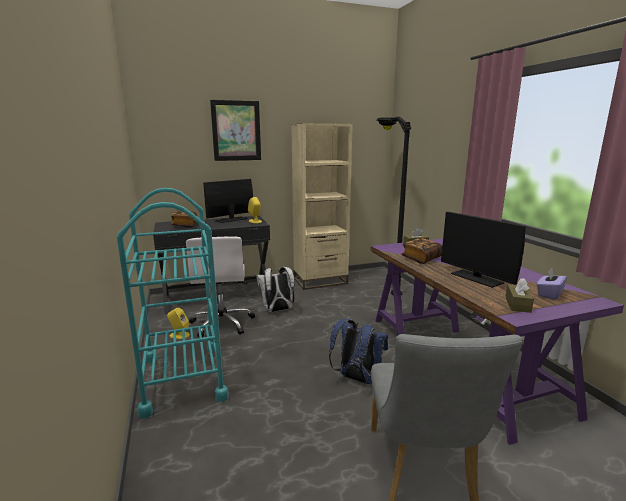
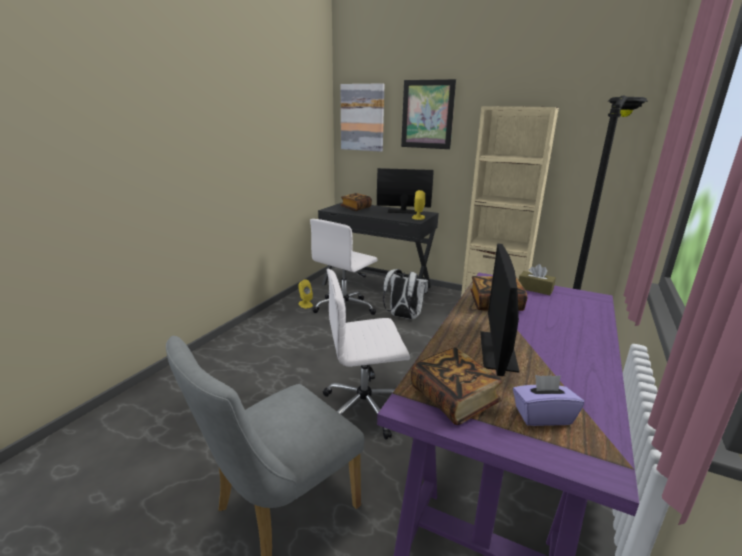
camera: 45 degrees right, 5 degrees up
(167, 135) = (362, 117): none -> picture
(183, 377) = (261, 335): turquoise cart -> none
(357, 378) = (365, 408): blue backpack -> white office chair
(517, 304) = (453, 399): brown tissue box -> book

